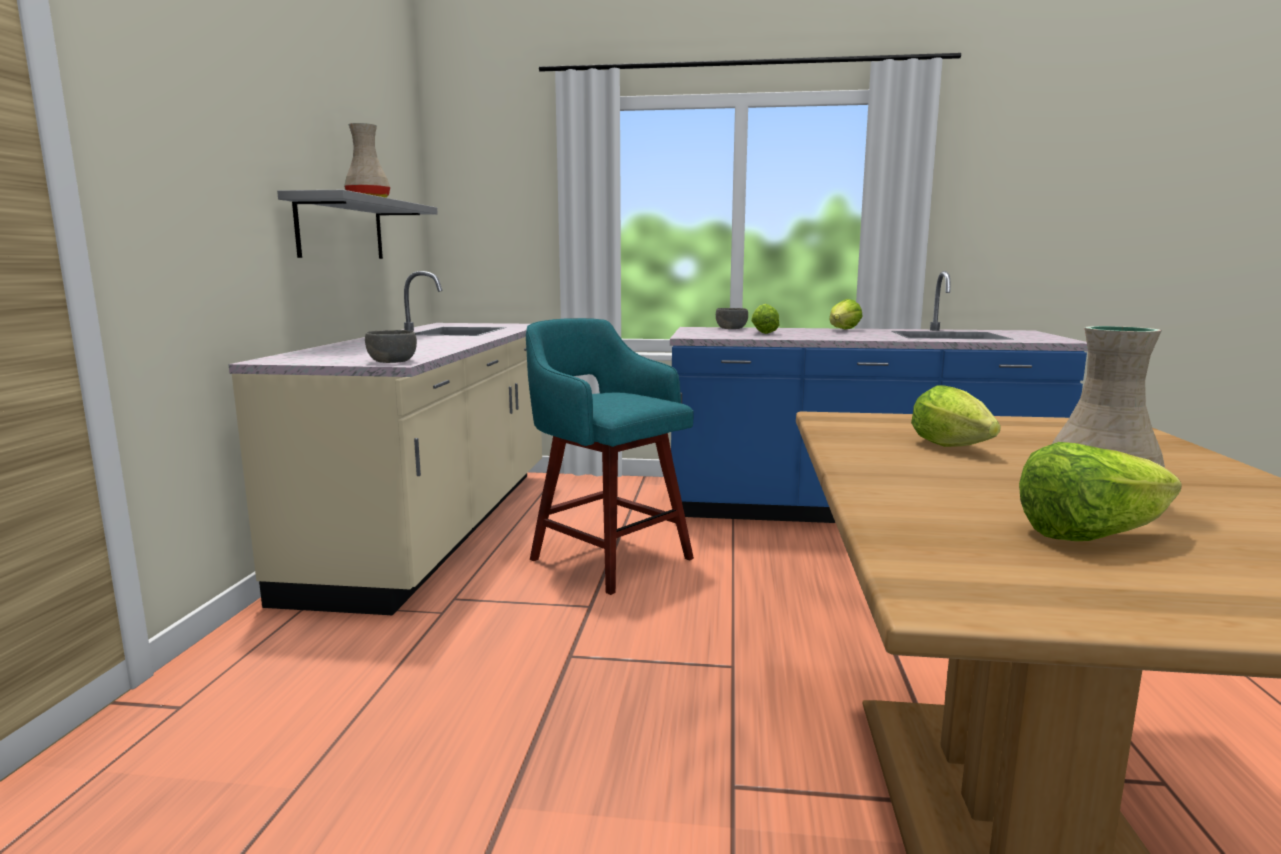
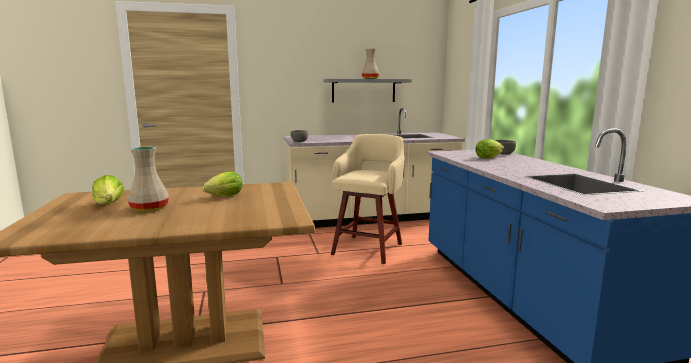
camera: 70 degrees right, 0 degrees up
(608, 557) = (368, 248): turquoise stool -> beige stool
(843, 330) = (551, 166): lettuce -> none

